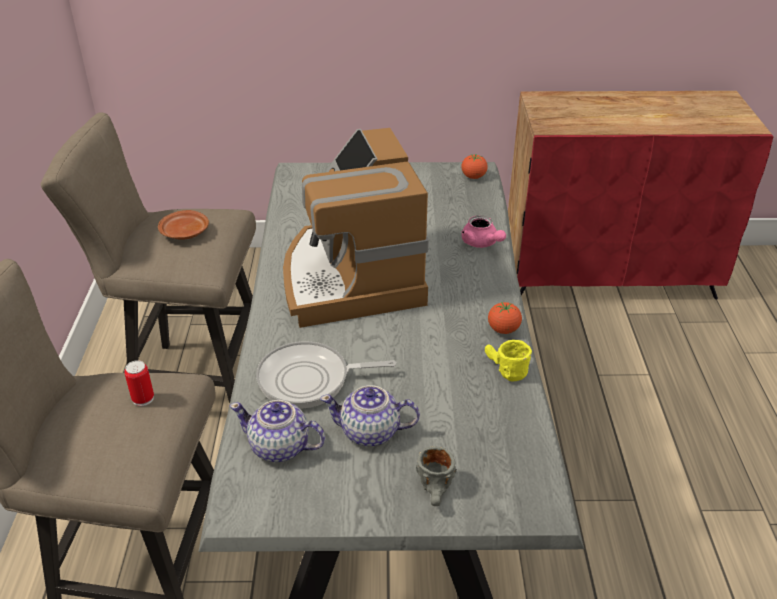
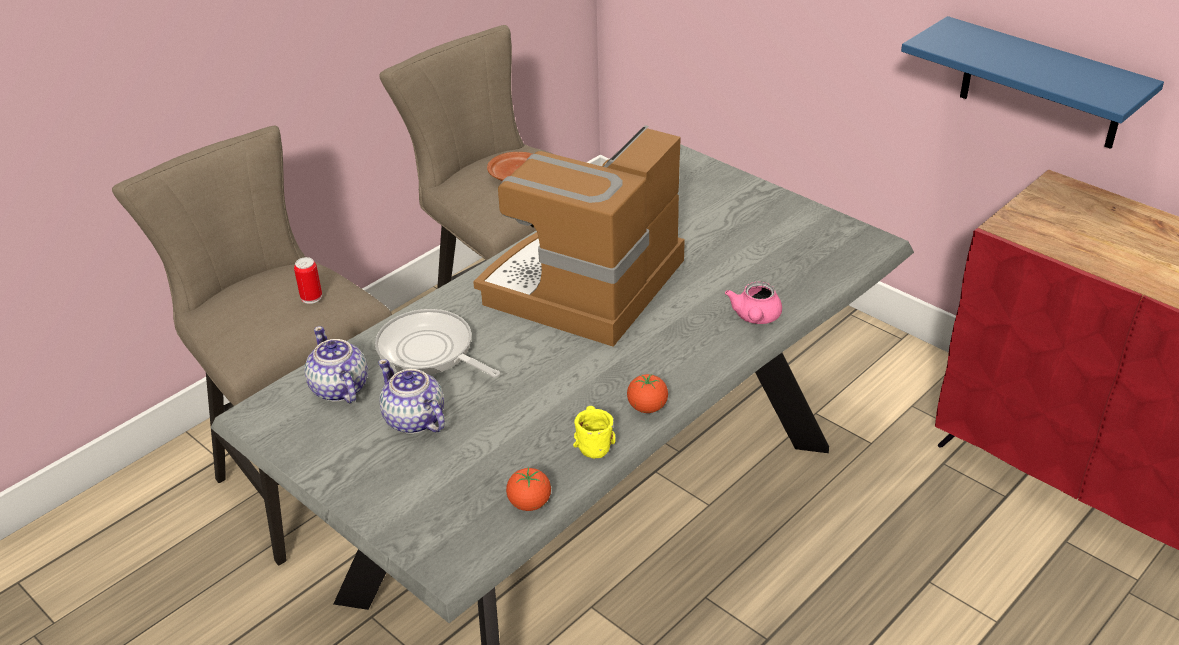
camera: 45 degrees right, 0 degrees up
(437, 492) = (394, 496): grey mug -> none
(473, 177) = (856, 246): tomato -> tomato (529, 503)
(504, 35) = (1041, 84): none -> blue shelf

